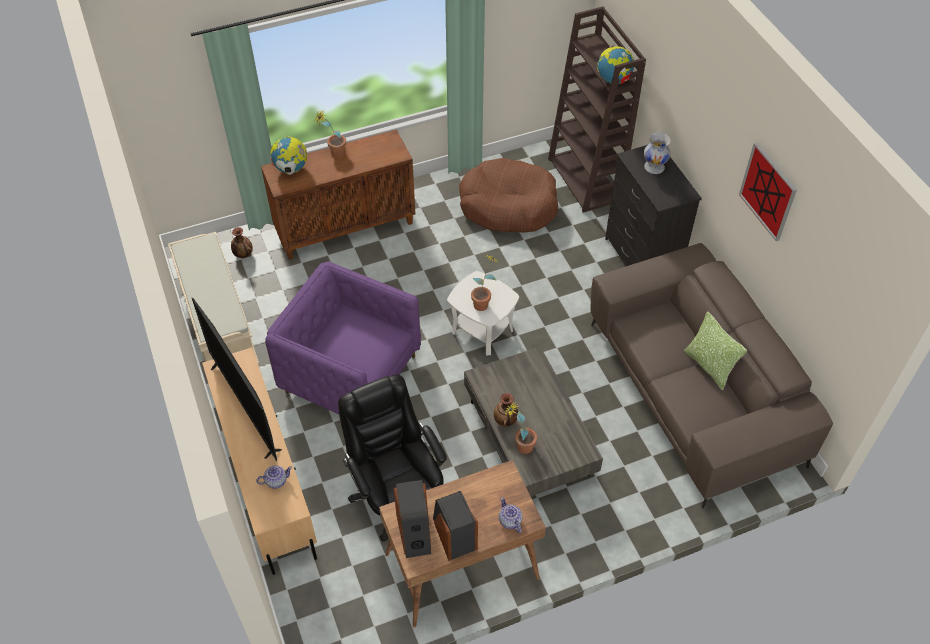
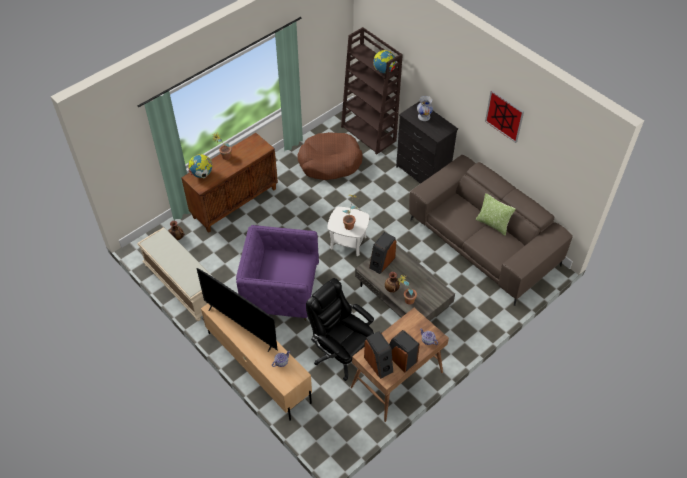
camera: 20 degrees left, 0 degrees up
(508, 374) = (381, 262): none -> speaker

